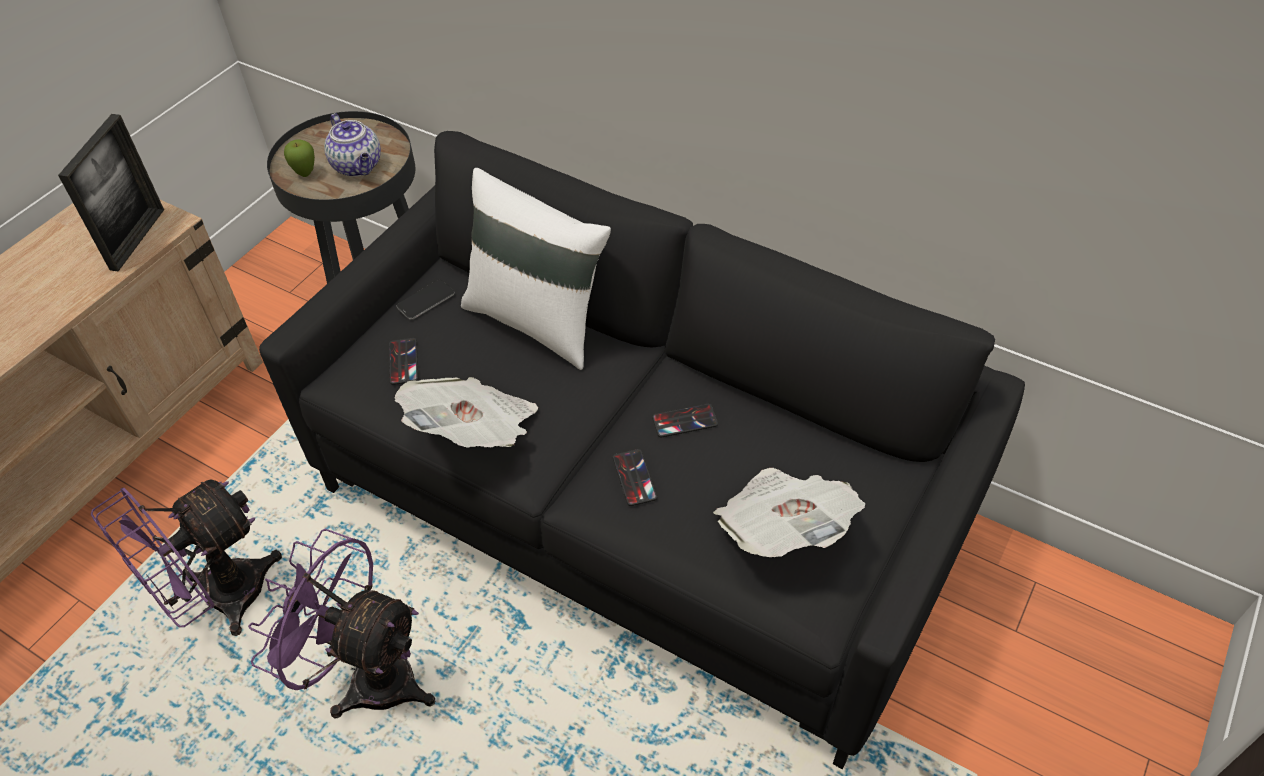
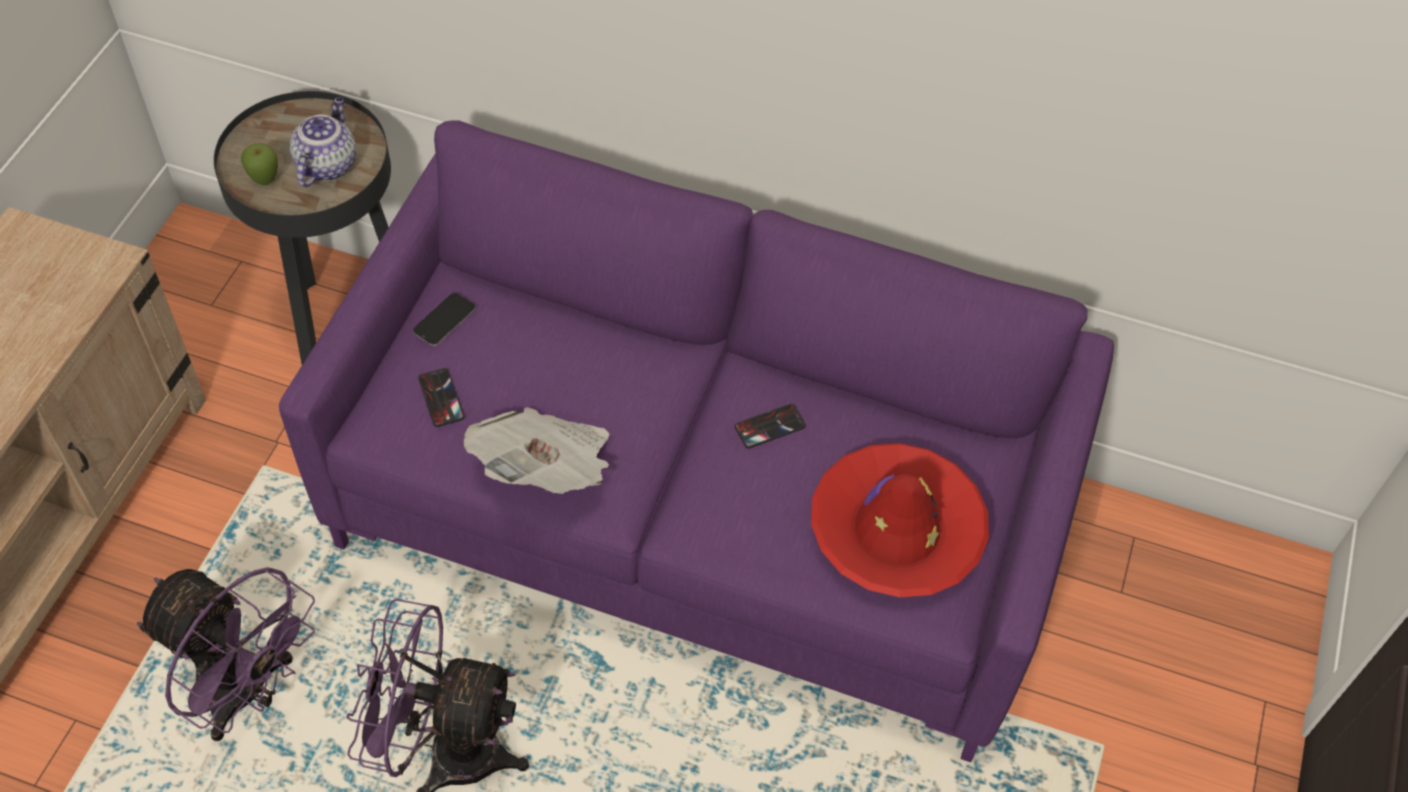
camera: 15 degrees left, 5 degrees up
(137, 239) = (78, 286): picture frame -> none
(220, 600) = (247, 694): purple fan -> purple fan turned 90 degrees counterclockwise
(358, 166) = (327, 164): teapot -> teapot turned 120 degrees counterclockwise
(537, 321) = (580, 329): white pillow -> none
(634, 478) = (731, 497): phone -> none
(637, 506) = (699, 515): black sofa -> purple sofa
(783, 529) = (896, 530): newspaper -> red hat

